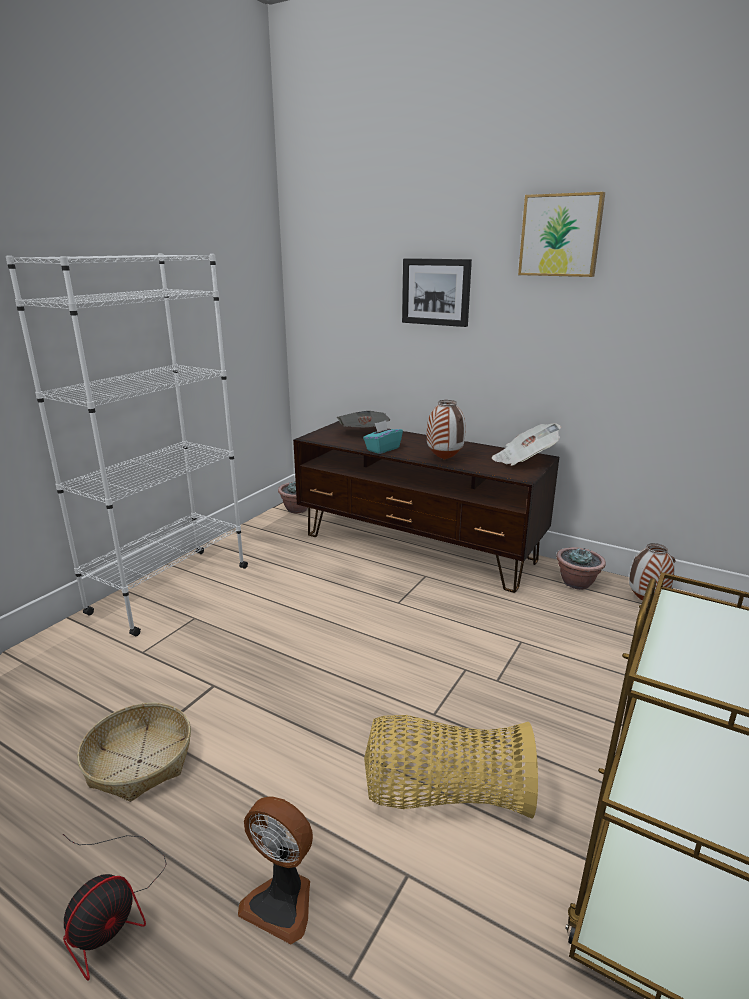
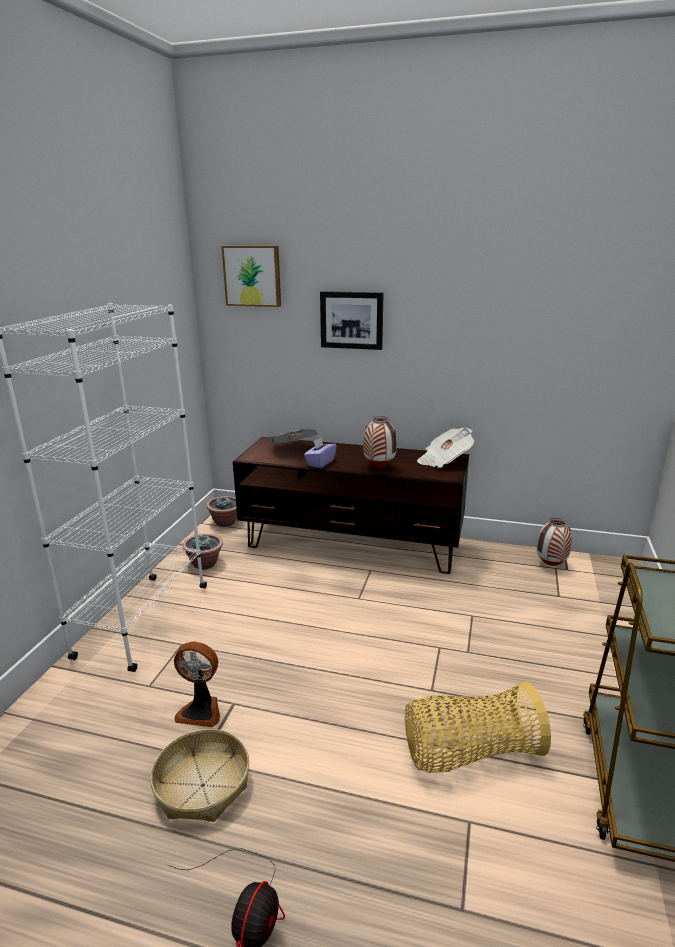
camera: 15 degrees left, 0 degrees up
(282, 901) = (384, 868): fan -> fan (201, 710)
(382, 449) = (320, 463): turquoise tissue box -> purple tissue box
(560, 235) = (460, 274): picture -> picture (253, 276)
(577, 583) = (494, 557): potted plant -> potted plant (205, 564)

